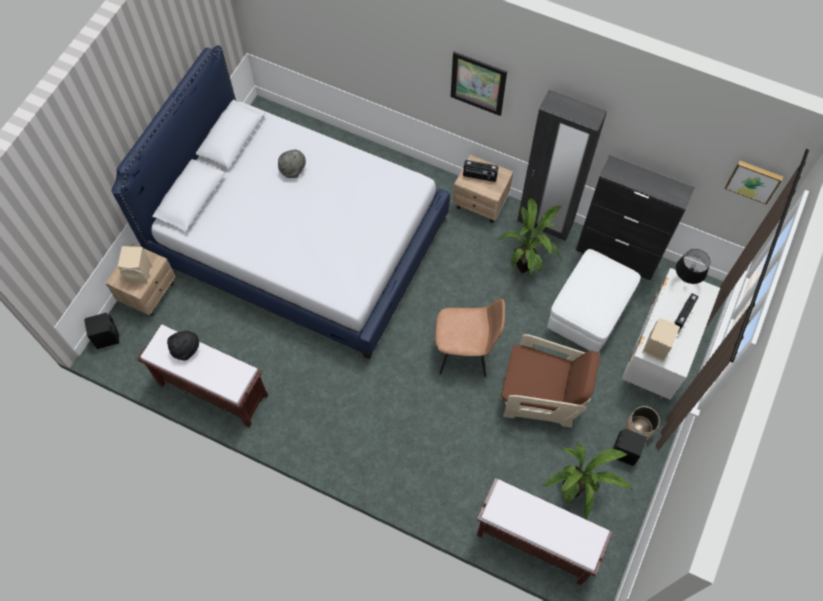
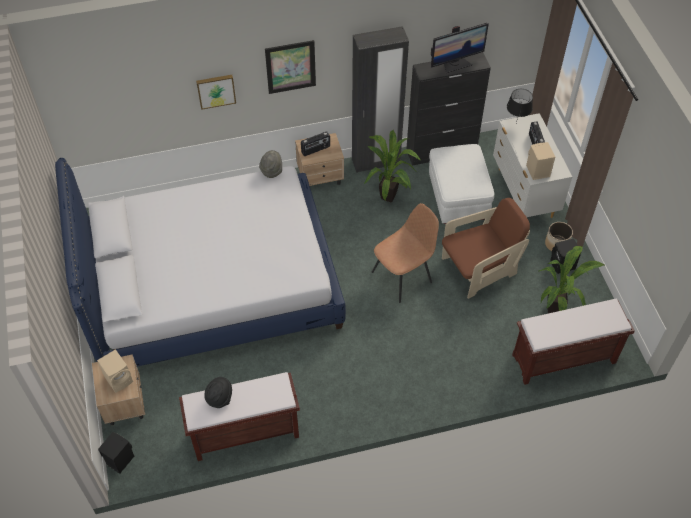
camera: 40 degrees left, 10 degrees down
(292, 169) = (182, 222): grey hat -> grey hat (271, 170)
(652, 182) = (455, 64): none -> monitor
(754, 180) = (522, 19): picture -> picture (216, 90)

